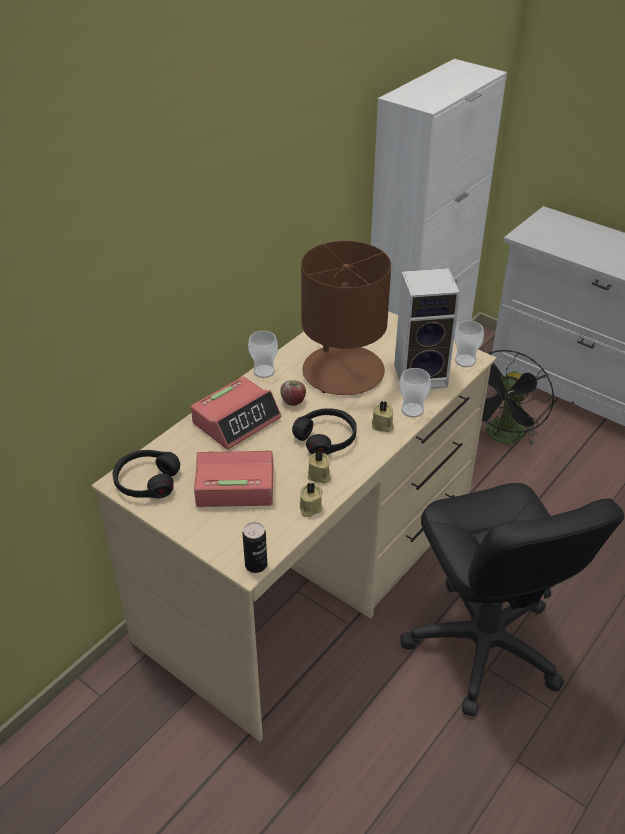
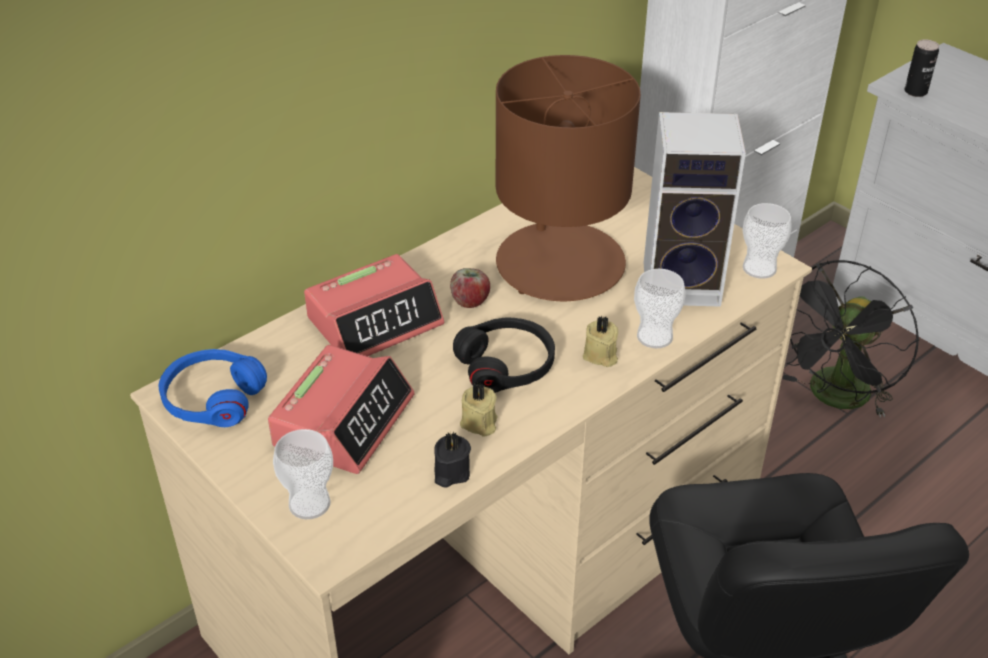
camera: 10 degrees right, 0 degrees up
(146, 481) = (213, 398): black headphones -> blue headphones
(234, 484) = (344, 420): alarm clock -> alarm clock turned 105 degrees clockwise
(256, 565) = (340, 553): can -> can (915, 92)
(264, 371) = (438, 251): cup -> cup (309, 503)
(309, 508) = (450, 473): beige candle -> black candle

